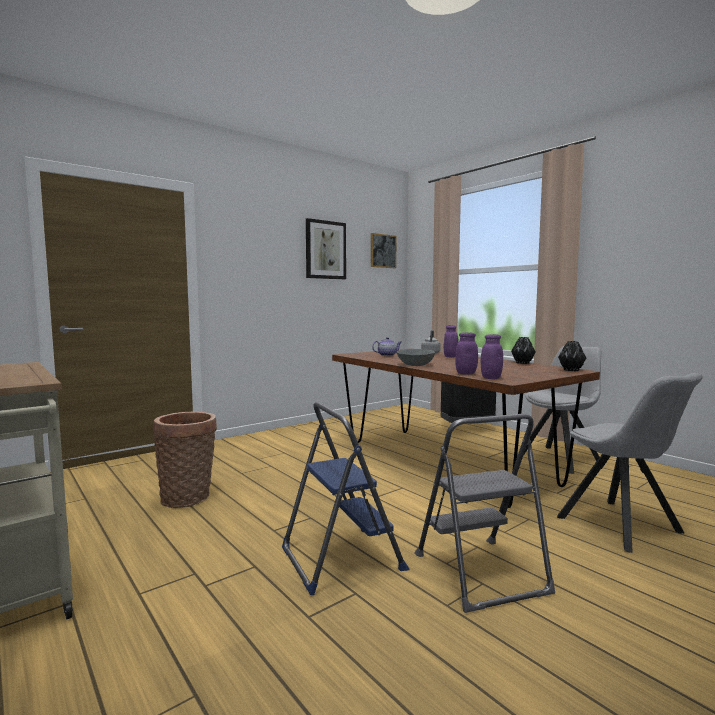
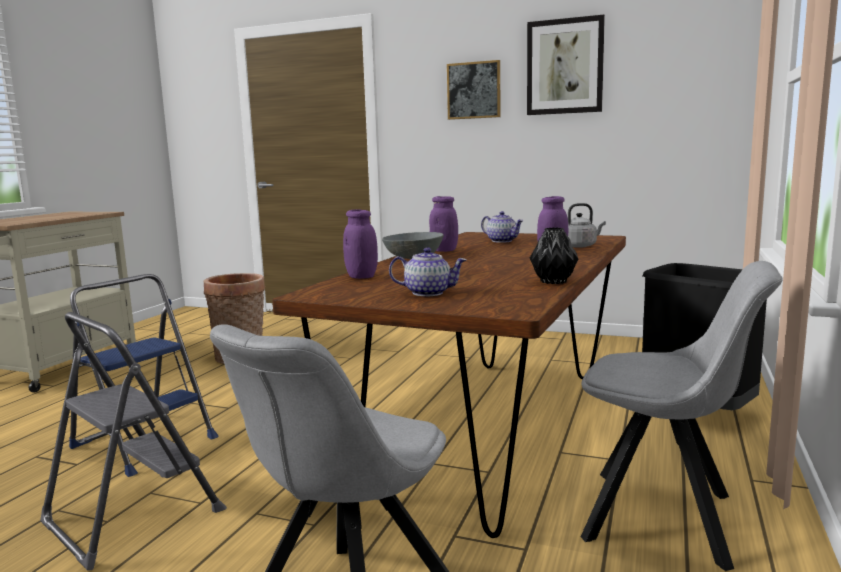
camera: 60 degrees right, 5 degrees up
(382, 251) = (699, 49): picture -> picture (474, 90)
(491, 378) = (330, 287): purple jar -> purple jar (444, 250)
(527, 372) = (428, 293): none -> teapot
(571, 370) = (503, 307): black vase -> none

